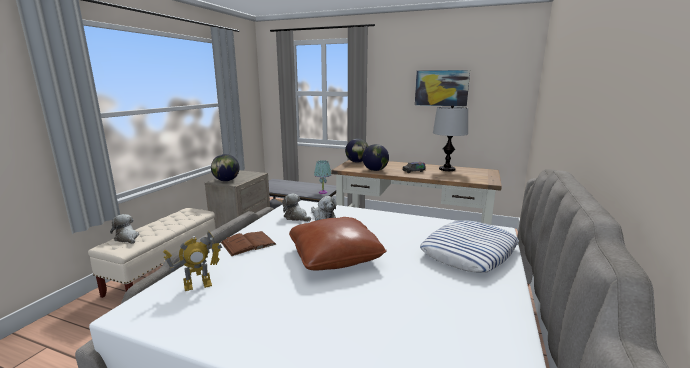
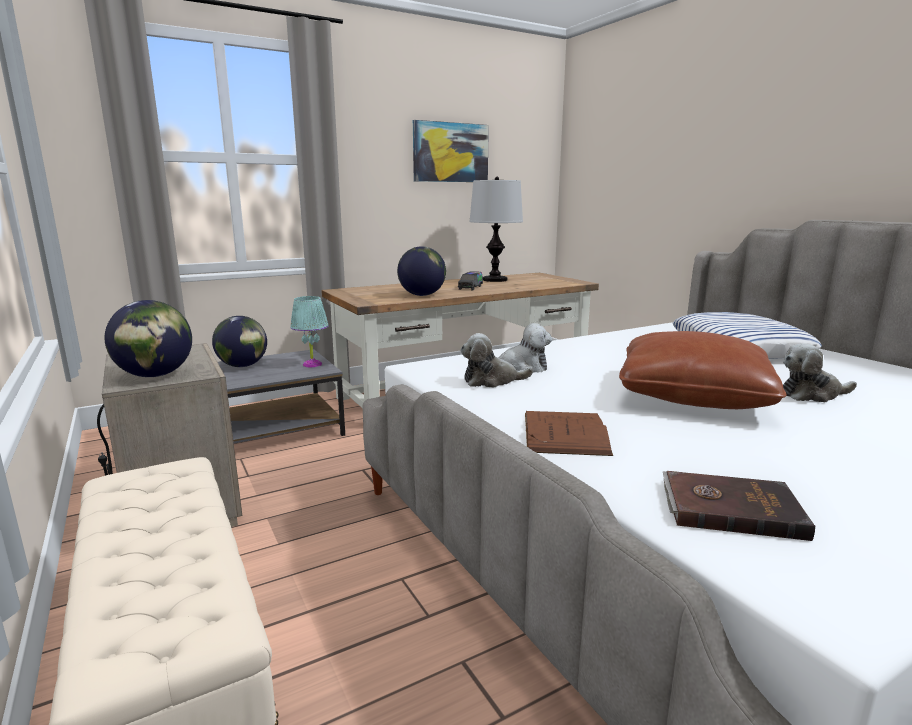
camera: 50 degrees left, 0 degrees up
(127, 238) = (138, 607): plush toy -> plush toy (811, 394)
(198, 285) = (729, 508): toy robot -> brown book
(357, 162) = (353, 292): globe -> globe (243, 366)

